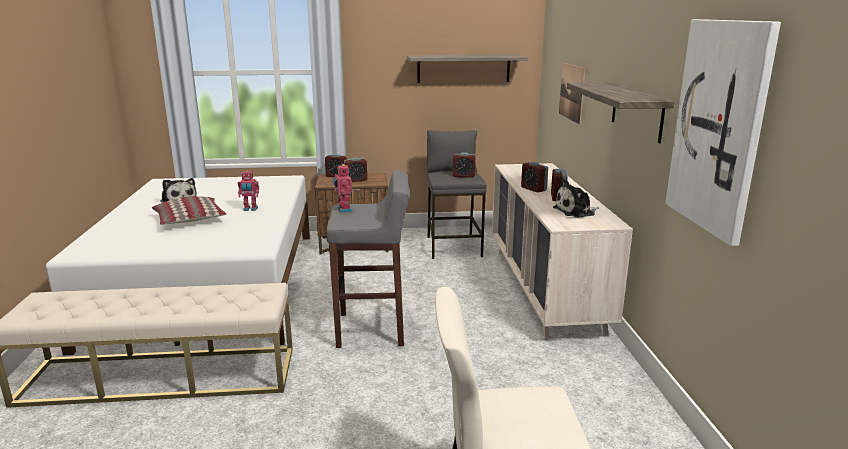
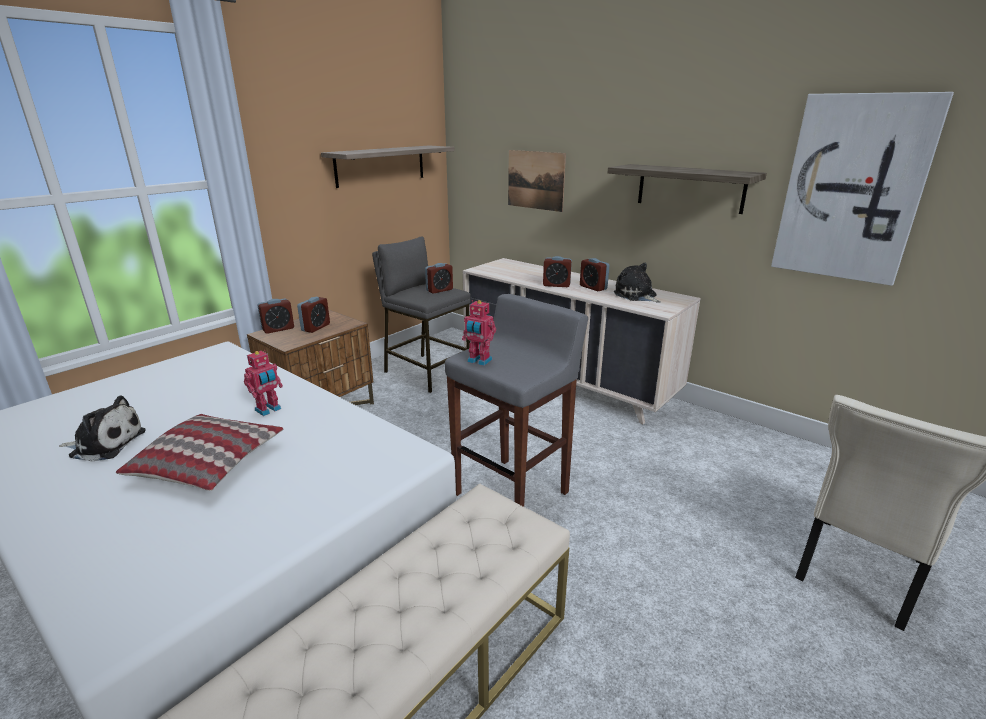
camera: 45 degrees left, 5 degrees up
(576, 211) = (636, 295): plush toy -> plush toy turned 120 degrees clockwise

